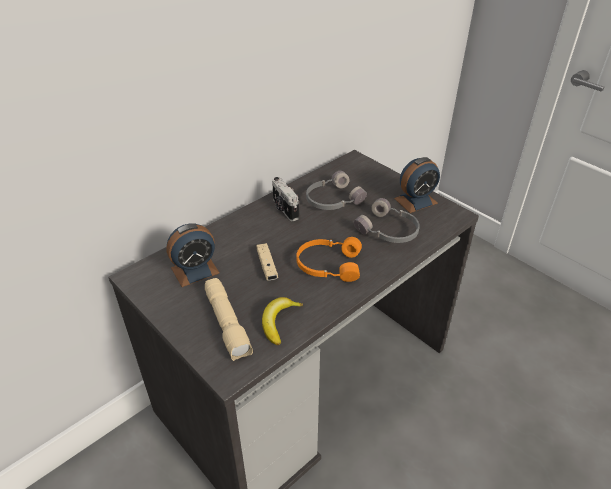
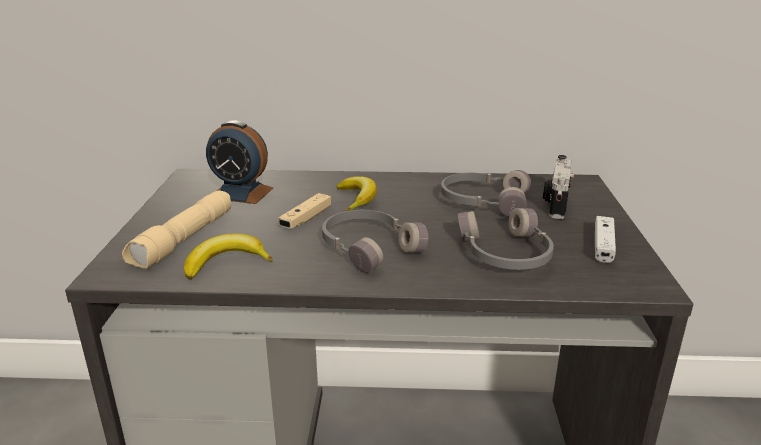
camera: 45 degrees right, 15 degrees down
(269, 235) = (357, 199): none -> banana
(284, 209) = (412, 188): camera -> camera (555, 204)
(328, 265) = (369, 247): orange headphones -> grey headphones
(415, 201) = (603, 246): alarm clock -> white game controller

